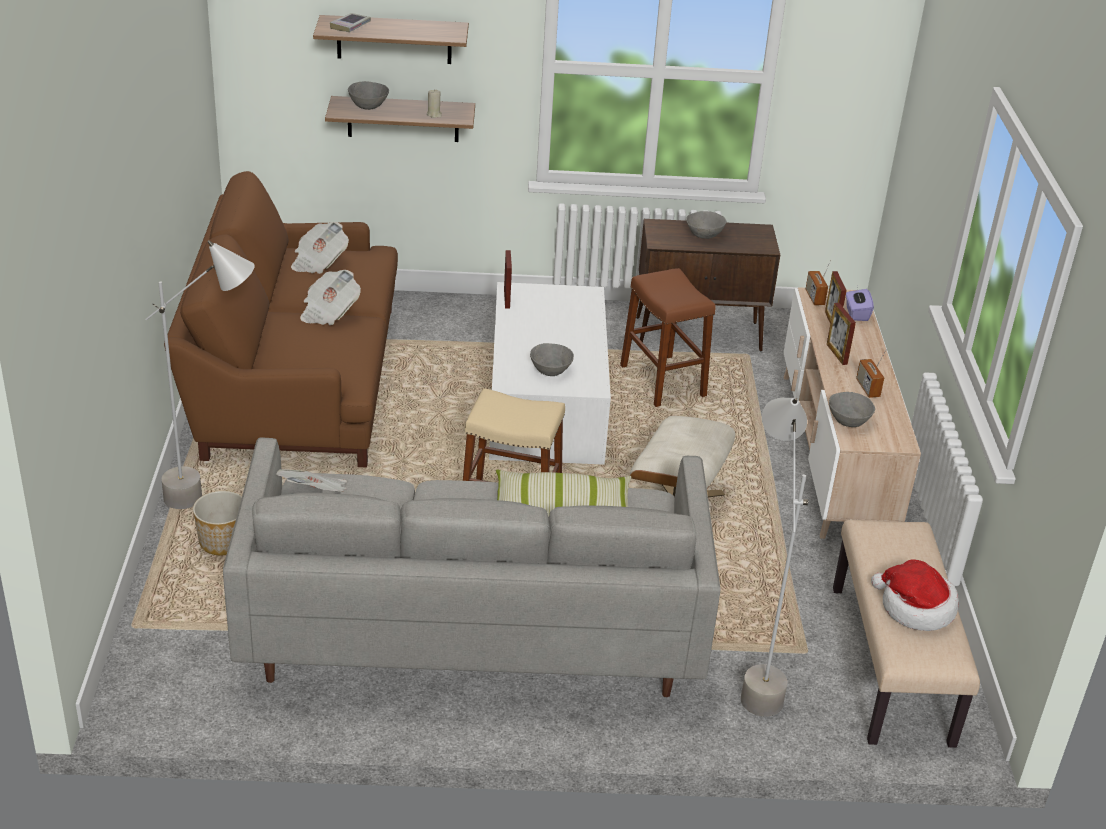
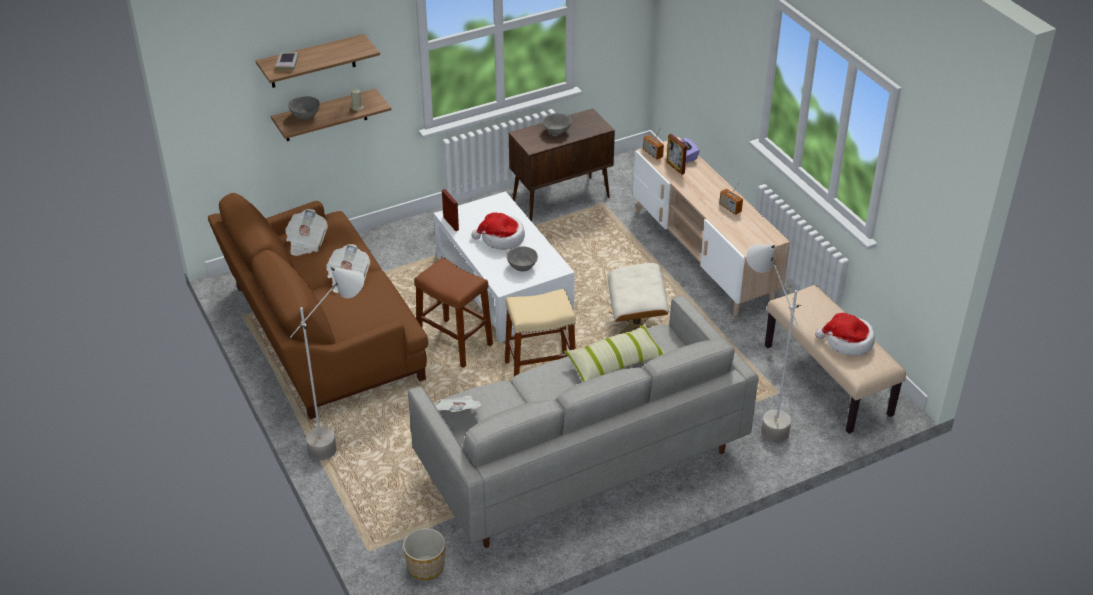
camera: 25 degrees left, 5 degrees up
(222, 542) = (376, 469): planter -> planter (426, 567)
(552, 333) = (501, 238): none -> hat
(662, 381) = (564, 243): brown stool -> brown stool (454, 343)
(836, 354) = (695, 190): picture frame -> none
(849, 421) = (736, 235): grey bowl -> none

